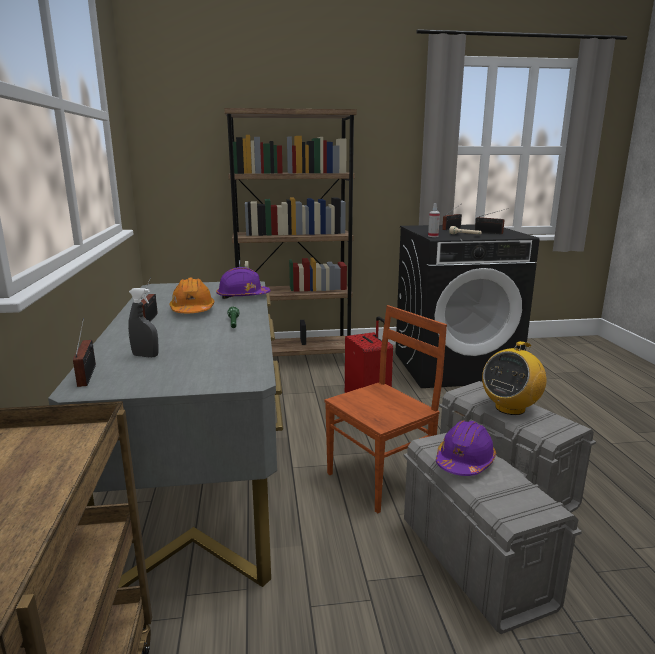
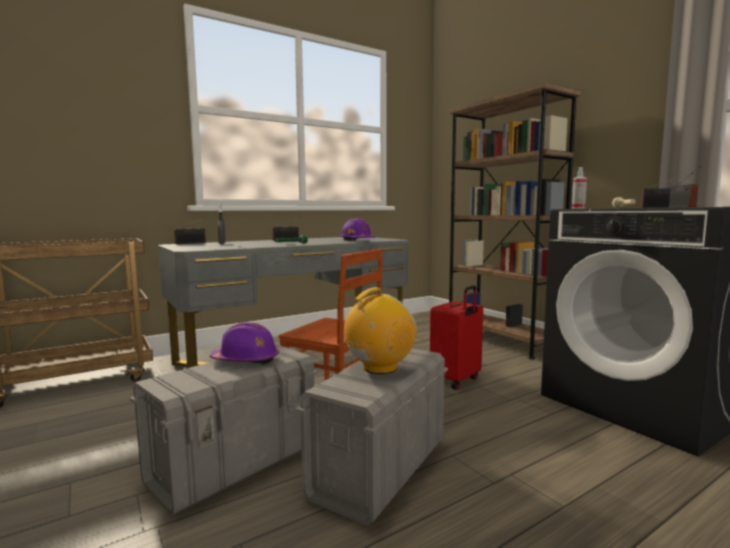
camera: 65 degrees right, 10 degrees down
(192, 310) = (312, 240): orange hard hat -> none
(510, 408) = (379, 368): radio -> radio turned 120 degrees clockwise

